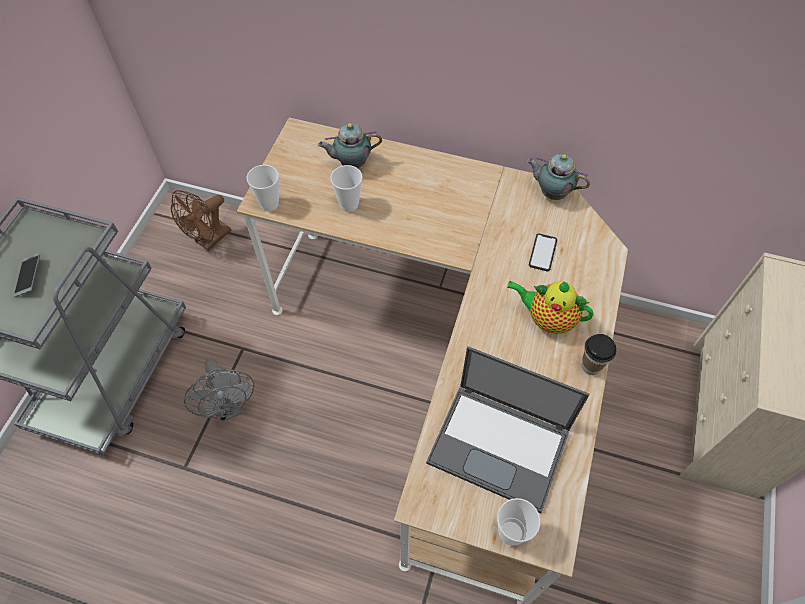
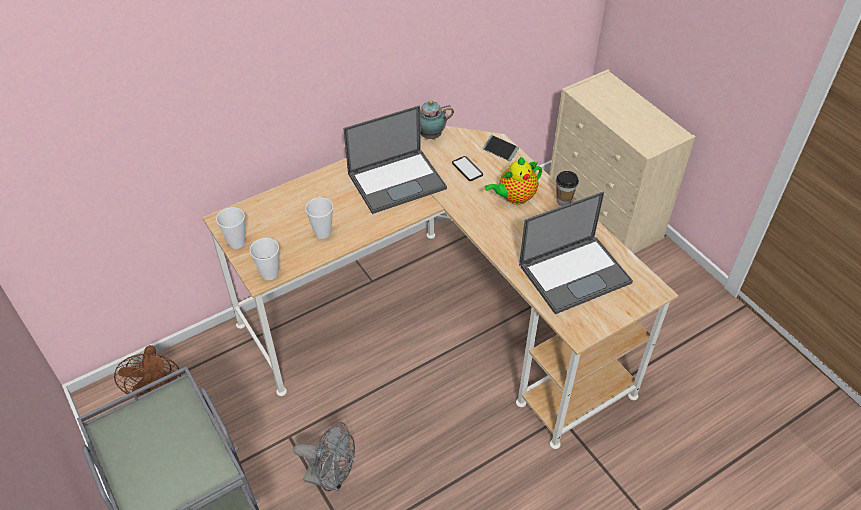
camera: 50 degrees left, 10 degrees down
(29, 278) = (167, 456): phone -> phone (500, 151)
(351, 163) = (288, 210): teapot -> none
(467, 211) = (397, 180): none -> laptop
(511, 533) = (632, 304): cup -> cup (237, 242)

